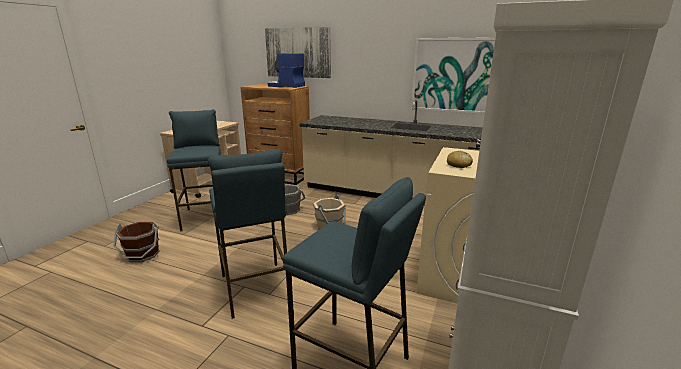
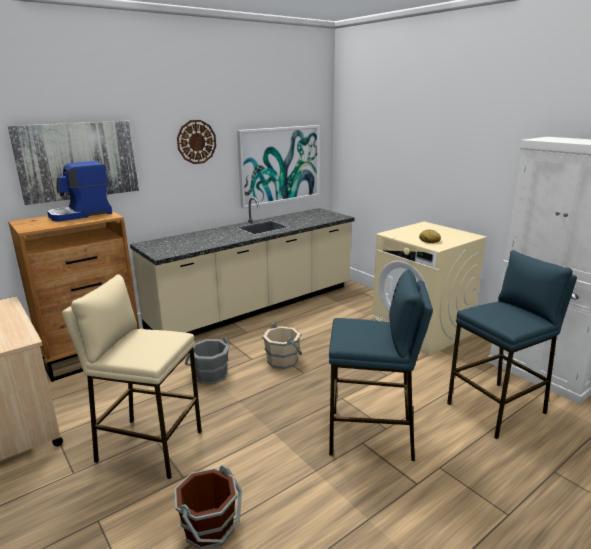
camera: 60 degrees left, 0 degrees up
(206, 217) = (149, 446): blue stool -> beige stool
(378, 46) = (196, 142): none -> wall clock

